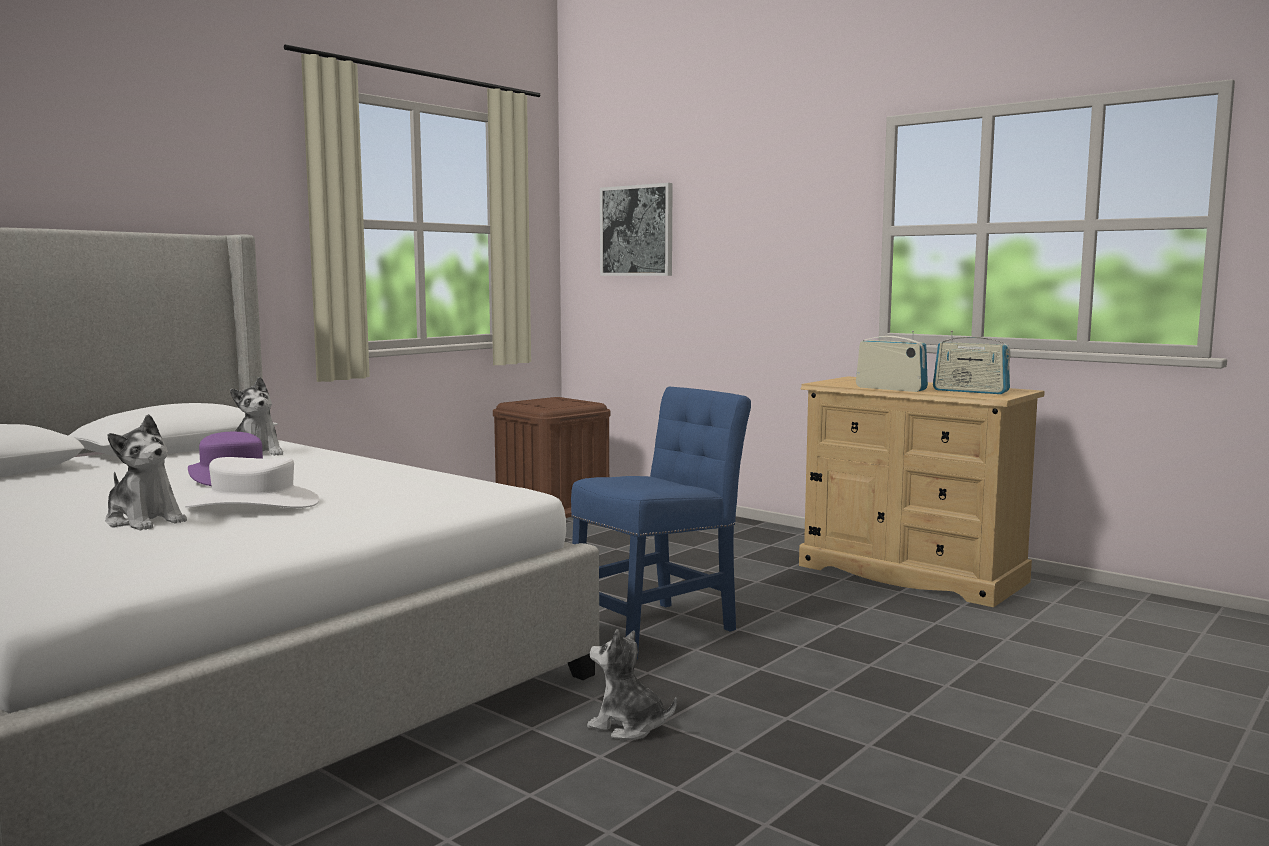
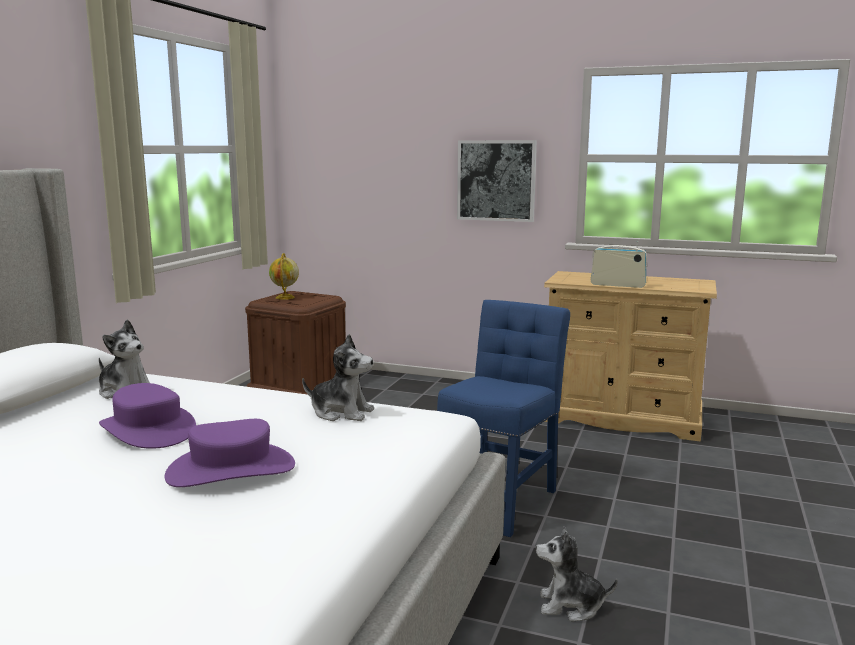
camera: 20 degrees left, 5 degrees up
(145, 521) = (154, 514): plush toy -> plush toy (341, 412)
(253, 504) = (231, 469): white hat -> purple hat
(539, 401) = (285, 297): none -> globe
(637, 231) = (355, 150): picture -> picture (496, 180)
(970, 391) = (674, 284): radio -> none

